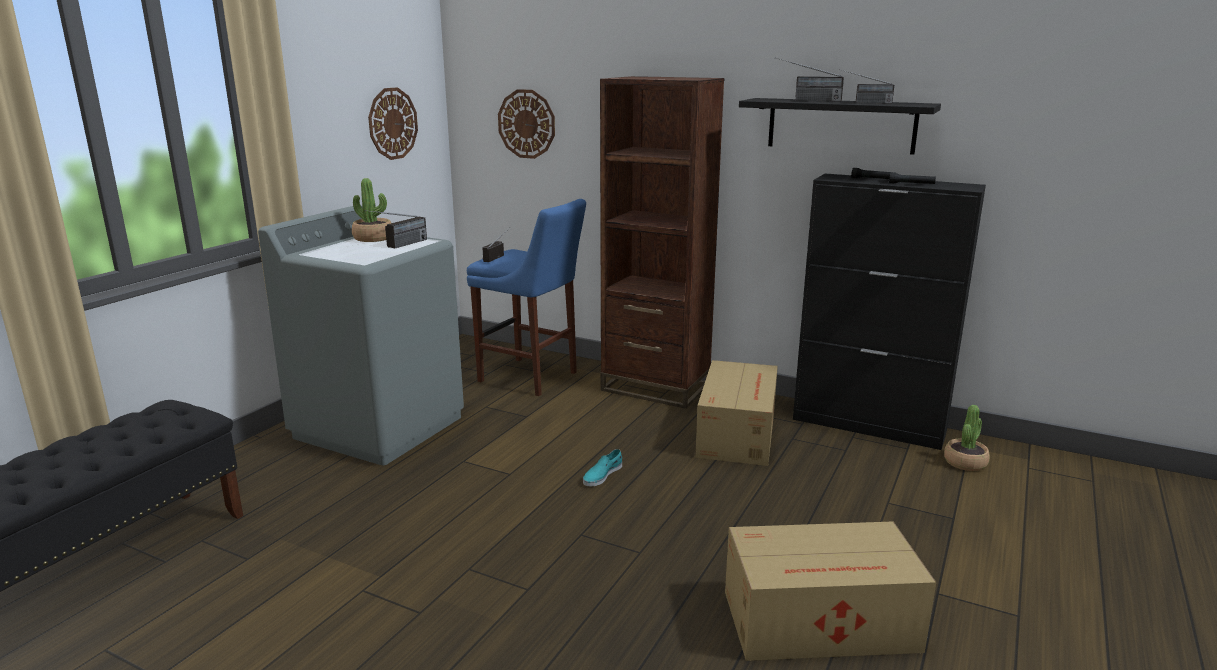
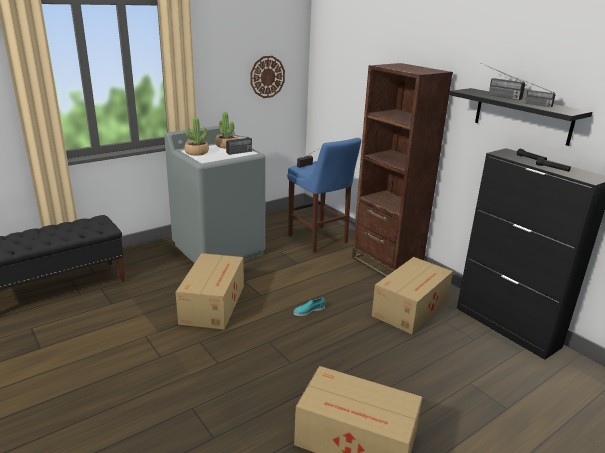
camera: 25 degrees right, 5 degrees up
(442, 506) = (214, 303): none -> cardboard box
(526, 124) = (345, 84): wall clock -> none
(965, 463) = (554, 374): potted plant -> potted plant (197, 152)

